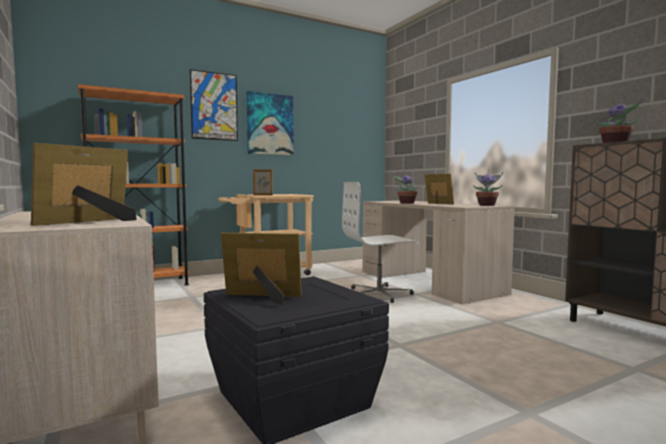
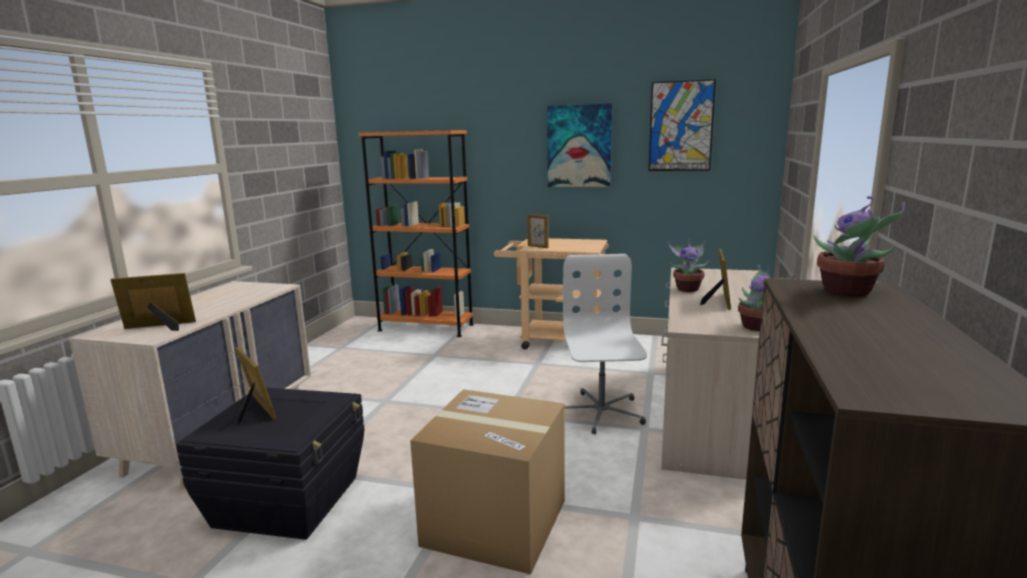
camera: 45 degrees right, 10 degrees up
(214, 106) = (508, 130): picture -> picture (681, 126)
(379, 294) = (600, 412): white office chair -> white office chair turned 60 degrees clockwise
(452, 348) = (495, 522): none -> cardboard box

